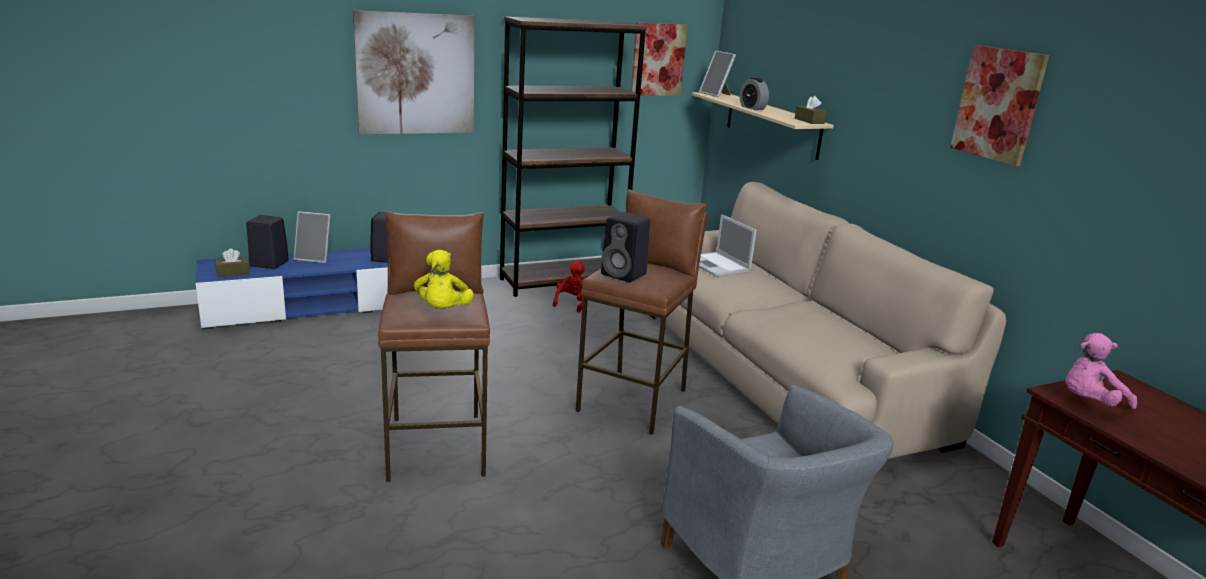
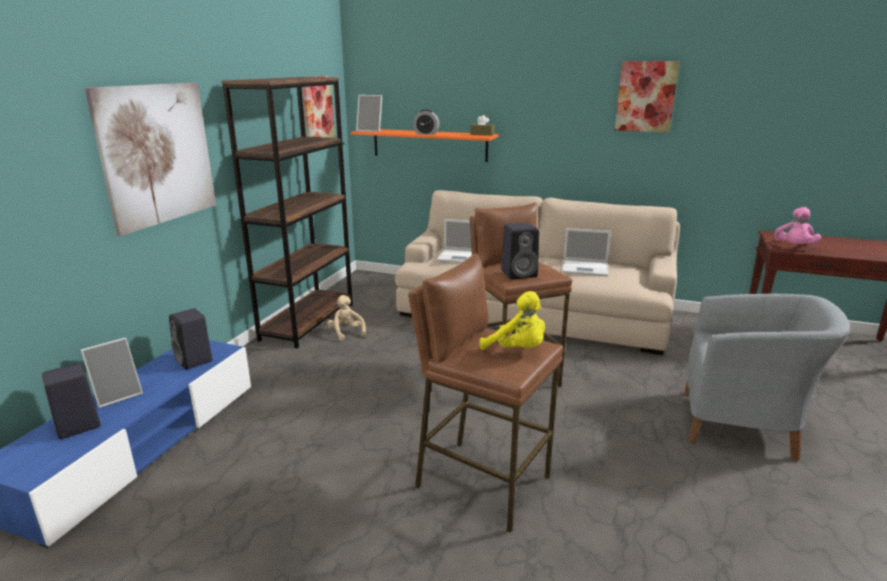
camera: 45 degrees left, 0 degrees up
(233, 273) = (55, 457): brown tissue box -> none
(571, 303) = (346, 333): red plush toy -> beige plush toy
(772, 124) = (429, 145): beige shelf -> orange shelf
(822, 327) = (585, 268): none -> laptop

